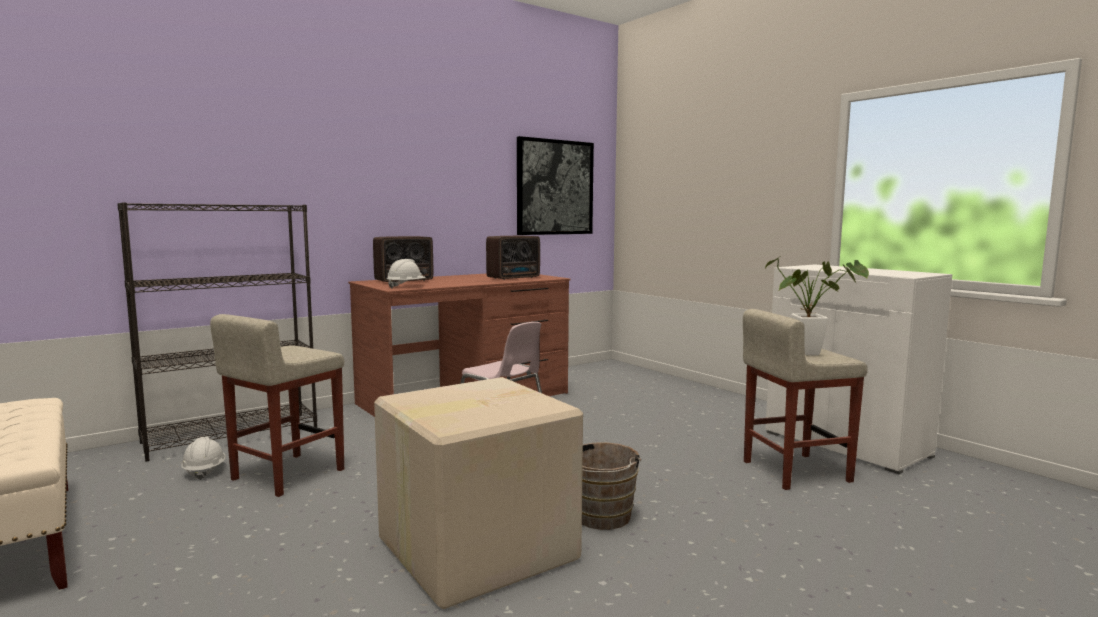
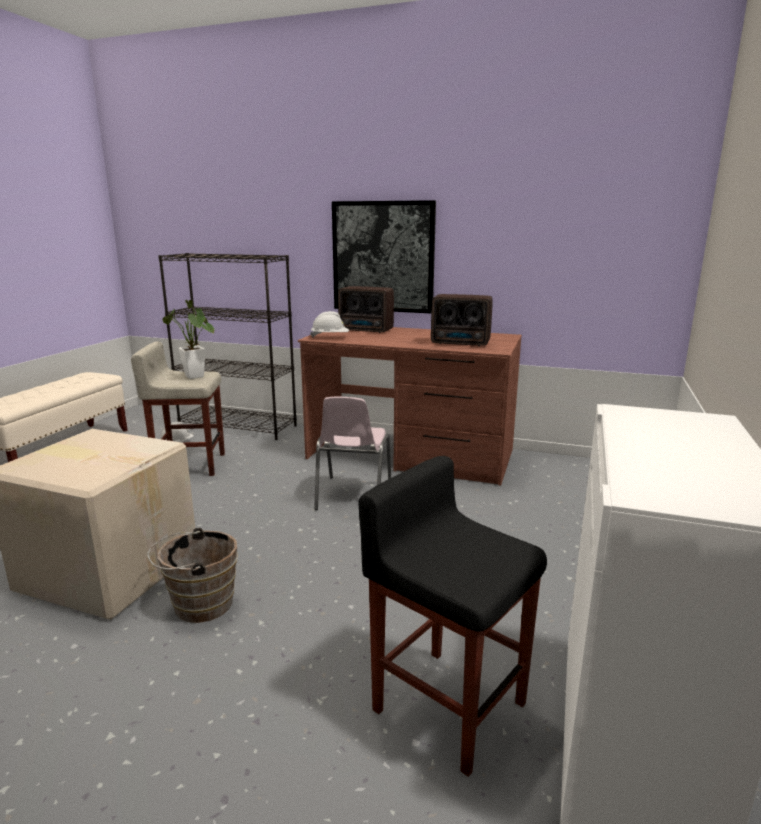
camera: 55 degrees right, 10 degrees up
(555, 187) = (588, 233): picture -> picture (383, 257)
(794, 471) = (447, 705): beige stool -> black stool
(813, 353) = (464, 556): potted plant -> potted plant (195, 377)

